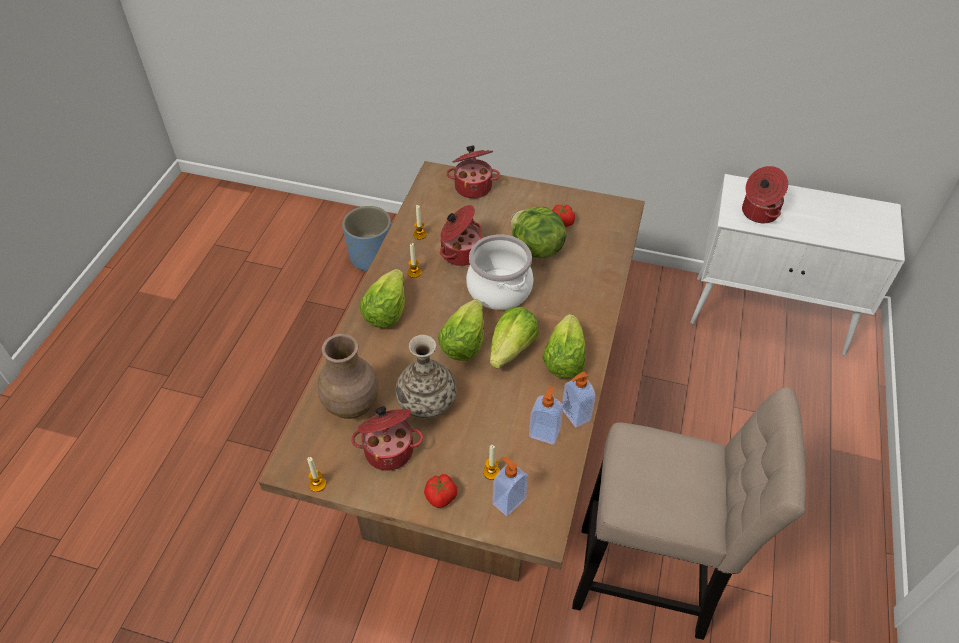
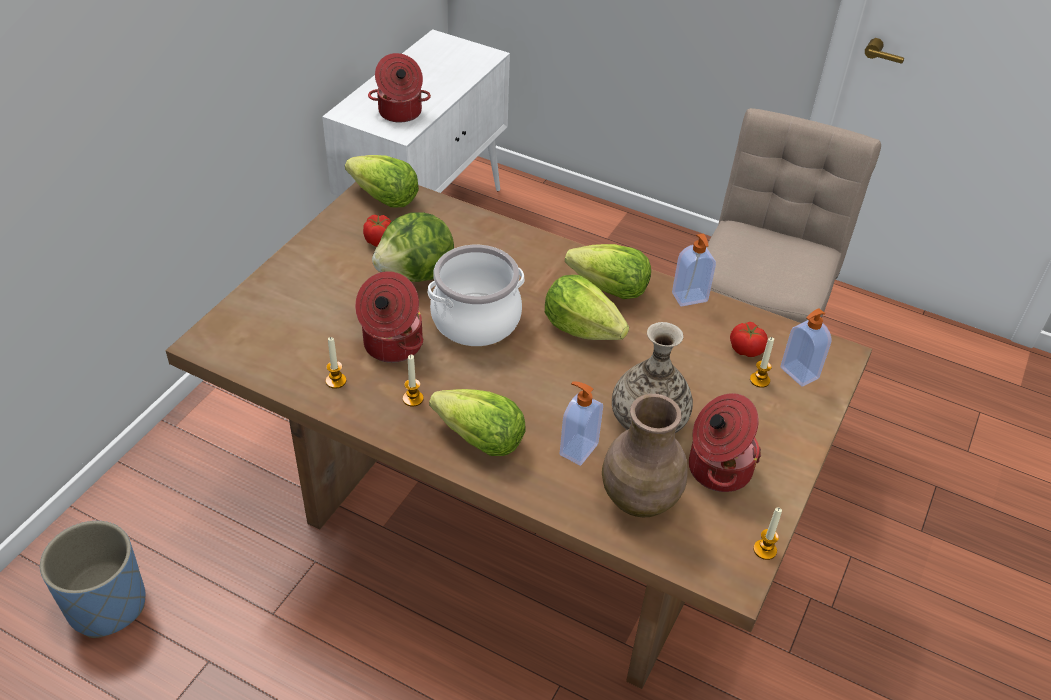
camera: 80 degrees left, 5 degrees down
(441, 497) = (790, 429): tomato -> tomato (746, 350)
(463, 343) = (560, 370): lettuce -> lettuce (384, 199)
(473, 186) = (259, 307): cooking pot -> none
(544, 433) = (710, 326): soap dispenser -> soap dispenser (577, 449)

